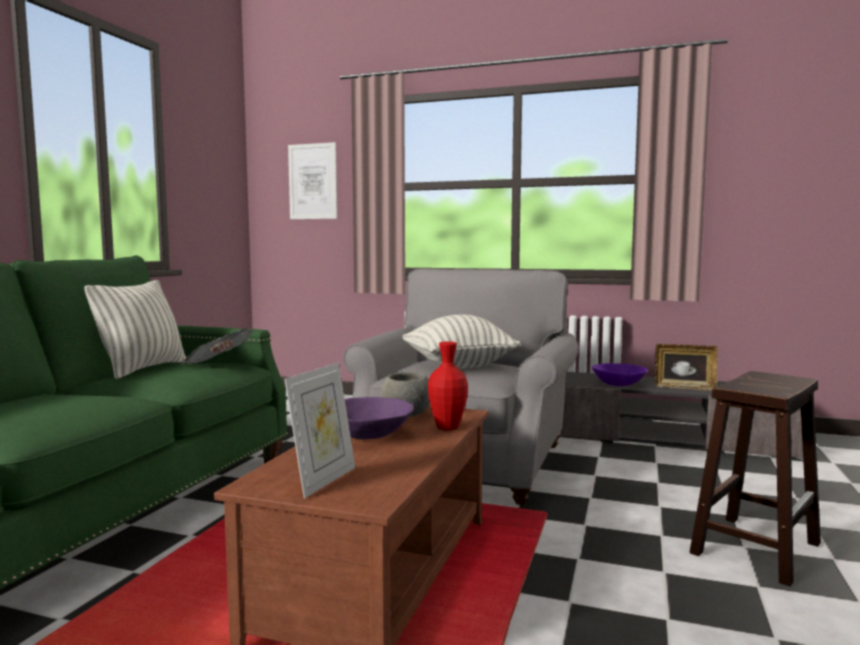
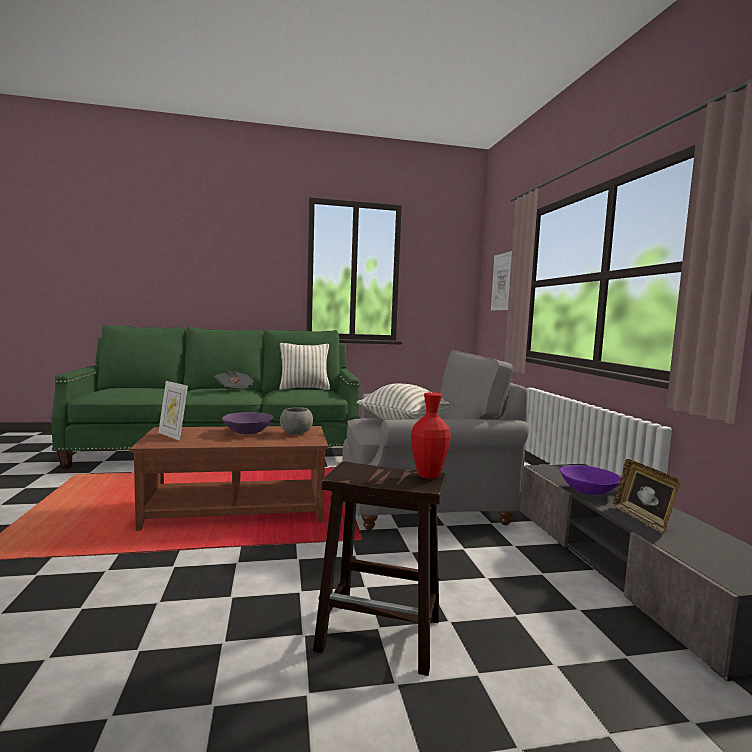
camera: 60 degrees right, 0 degrees up
(218, 366) = (319, 393): newspaper -> newspaper (235, 391)
(323, 480) = (173, 435): picture frame -> picture frame turned 45 degrees clockwise
(447, 428) = (276, 442): red vase -> red vase (428, 476)

